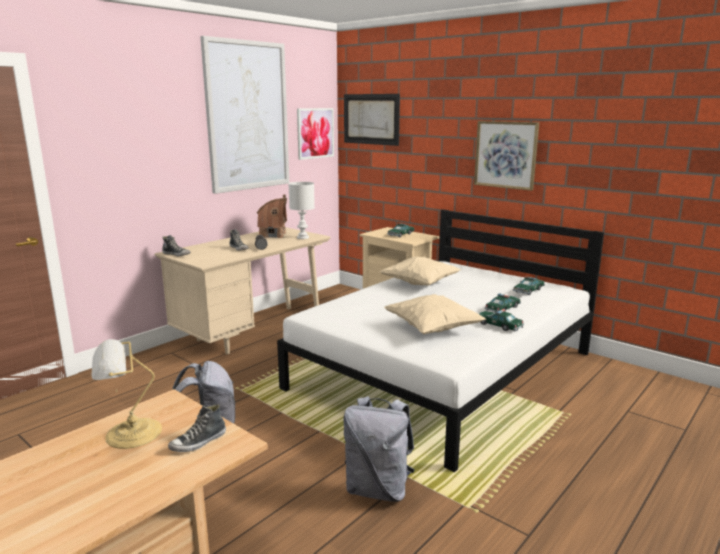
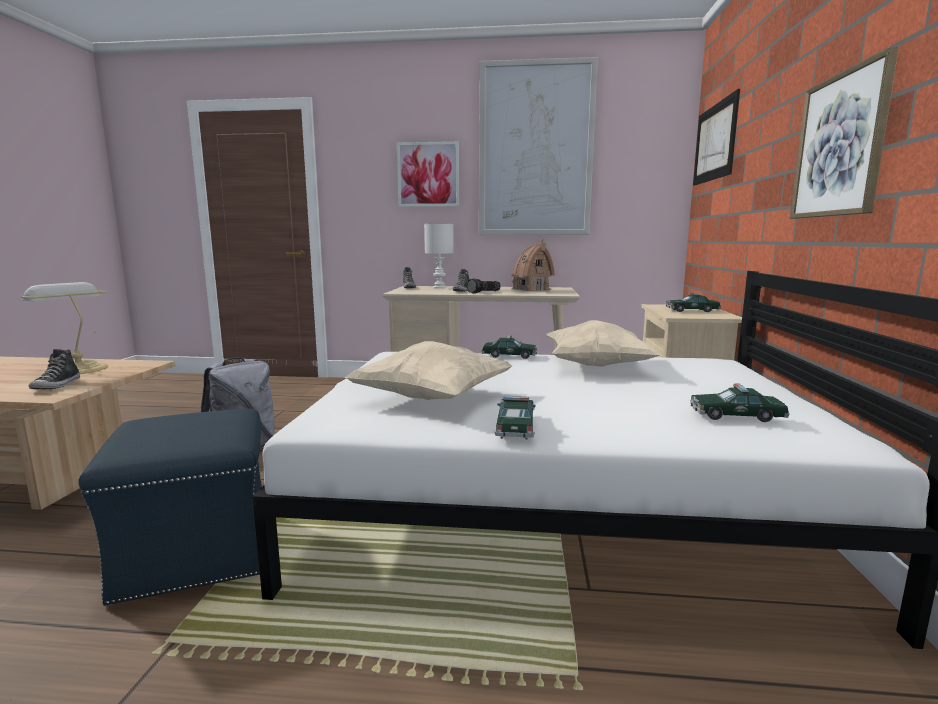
camera: 55 degrees right, 5 degrees down
(198, 442) = (57, 385): shoe -> shoe turned 105 degrees counterclockwise
(302, 237) = (547, 293): white table lamp -> white table lamp (439, 288)
(315, 133) = (646, 173): picture -> picture (428, 174)
(378, 489) = (197, 552): grey backpack -> blue ottoman
(502, 309) = (600, 416): toy car -> toy car (509, 356)

